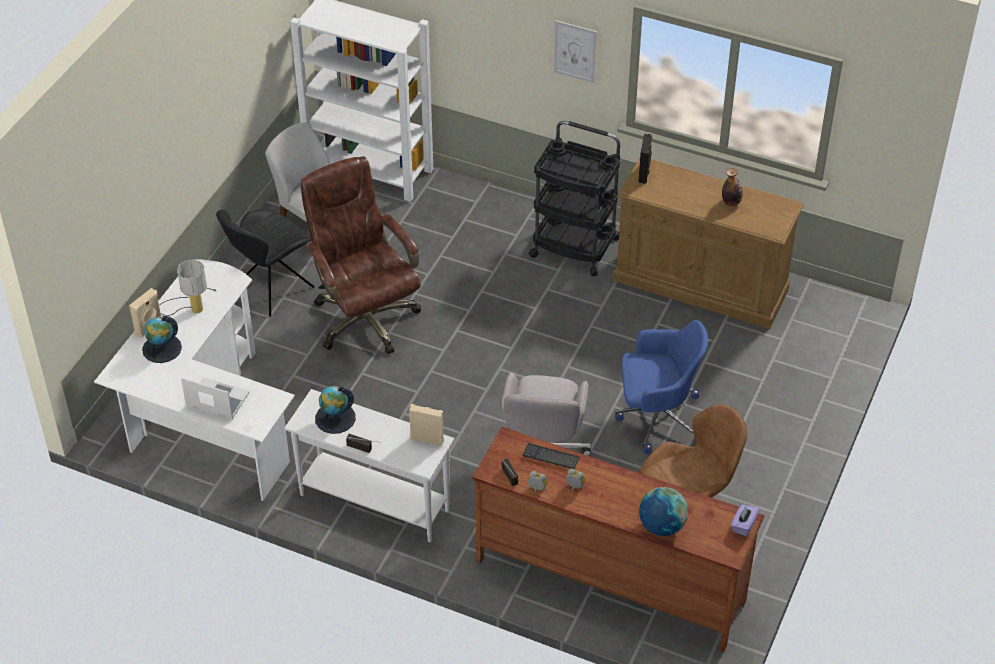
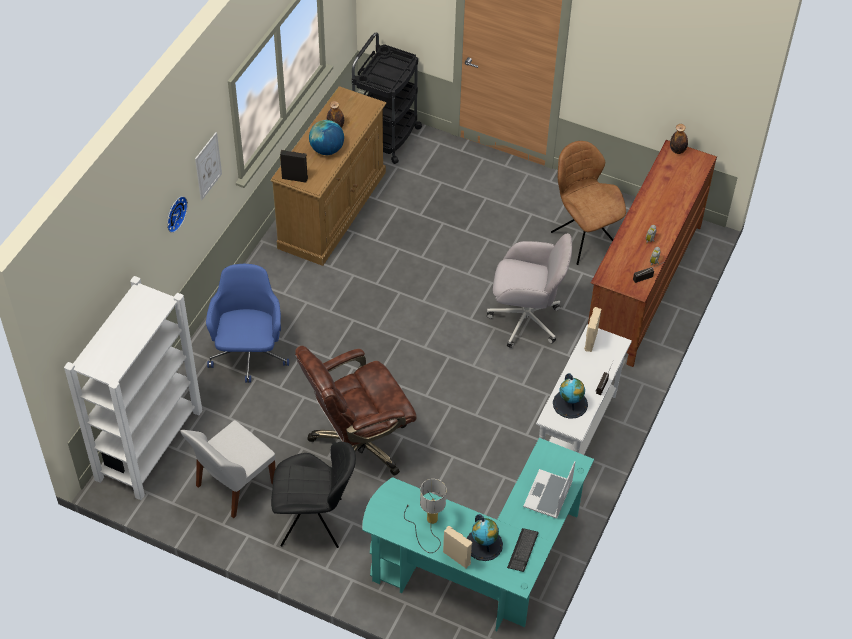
camera: 90 degrees left, 5 degrees up
(204, 419) = (483, 568): white desk -> turquoise desk
(270, 289) = (314, 522): black chair -> black chair turned 45 degrees counterclockwise
(510, 37) = (174, 213): none -> wall clock
(551, 457) = (621, 253): keyboard -> keyboard (522, 550)
(573, 247) = (279, 290): black cart -> black cart (386, 138)
(657, 417) = (480, 247): blue office chair -> blue office chair (249, 354)
(661, 526) = (682, 193): globe -> globe (327, 150)
(743, 525) = (677, 150): purple tissue box -> bottle

